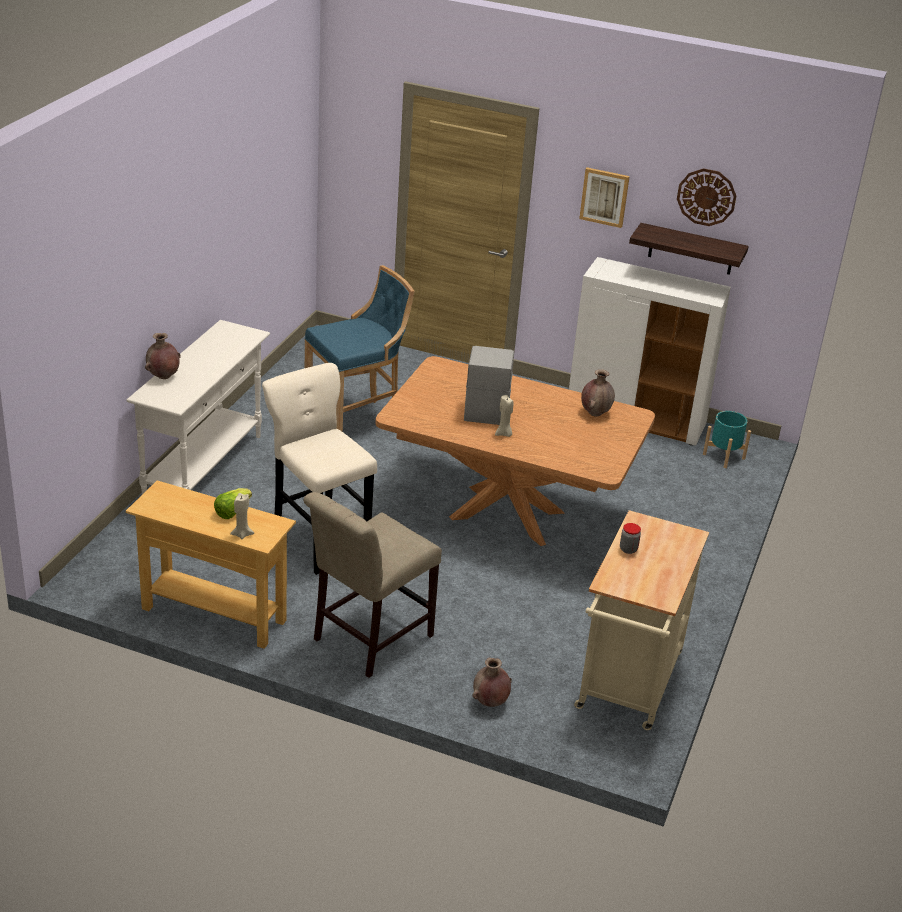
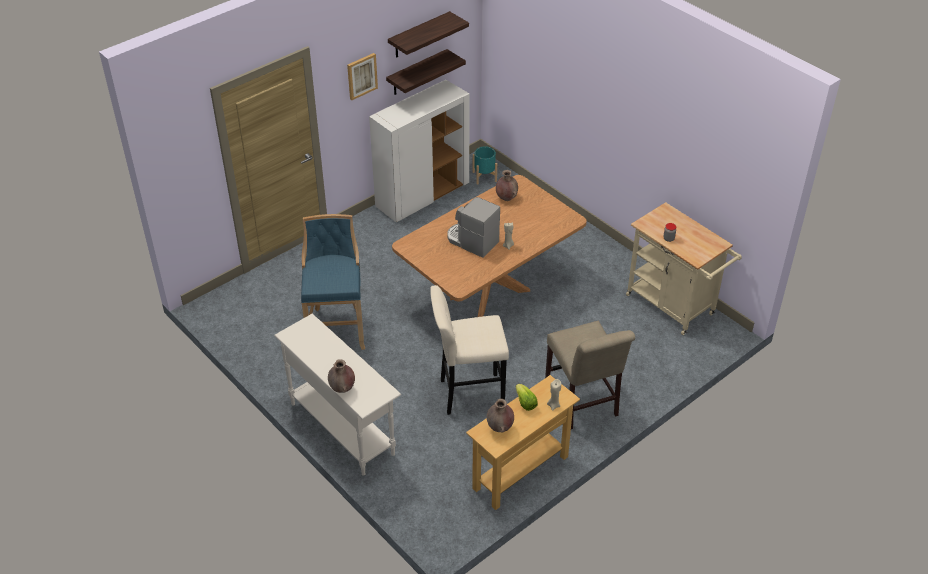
camera: 60 degrees left, 10 degrees up
(490, 702) = (663, 369): brown vase -> brown vase (500, 428)
(706, 197) = (419, 35): wall clock -> shelf

